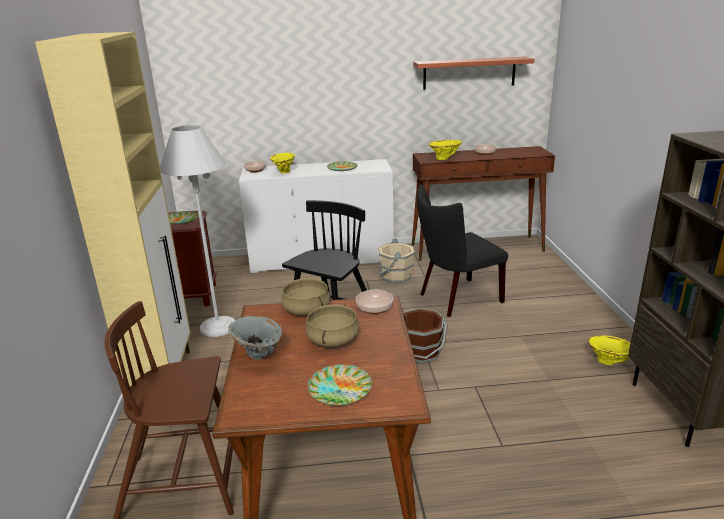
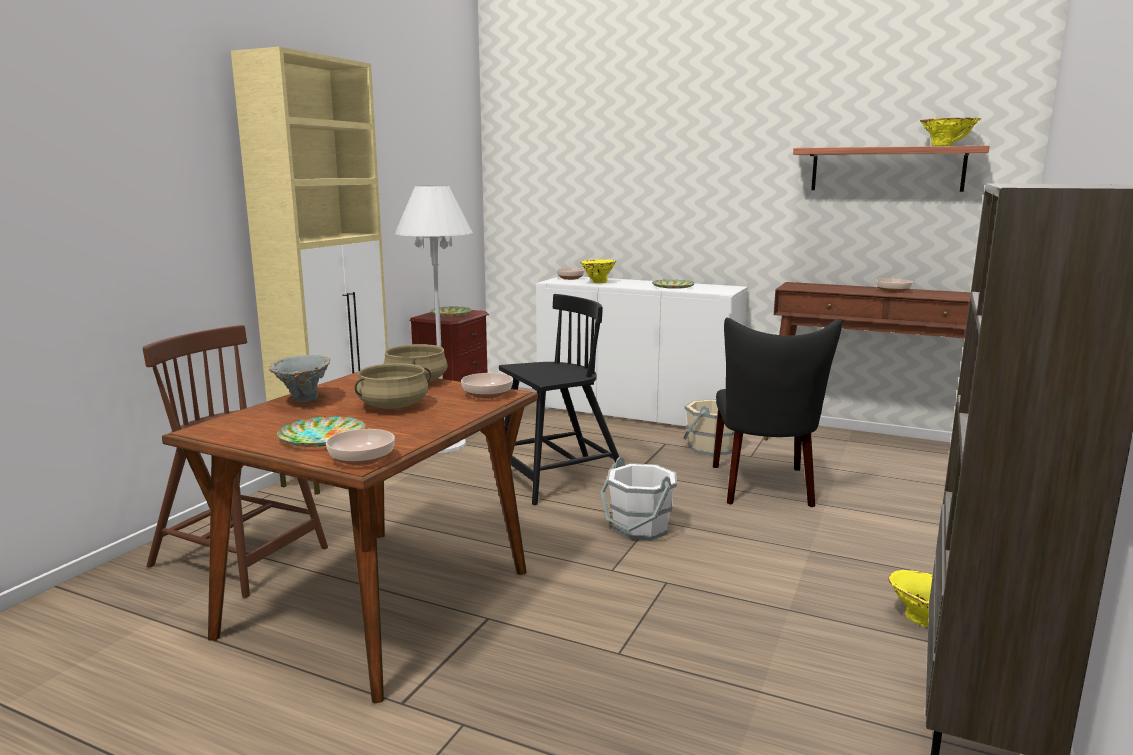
camera: 30 degrees right, 10 degrees down
(400, 399) = (361, 458): none -> bowl
(421, 352) = (639, 528): brown bucket -> white bucket
(445, 158) = (820, 289): yellow vase -> yellow vase (947, 146)
(456, 299) = (764, 488): black chair -> black chair turned 90 degrees counterclockwise

